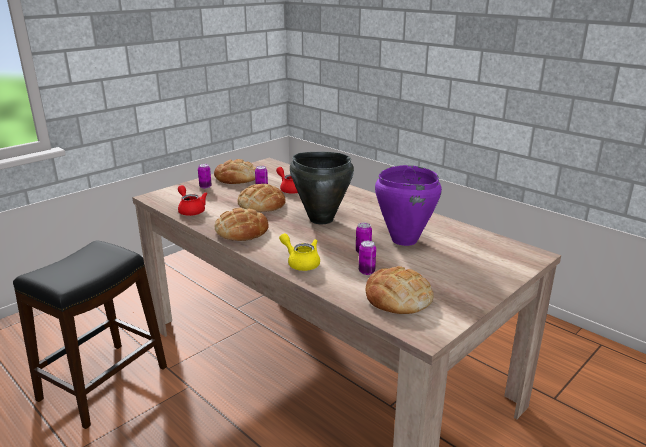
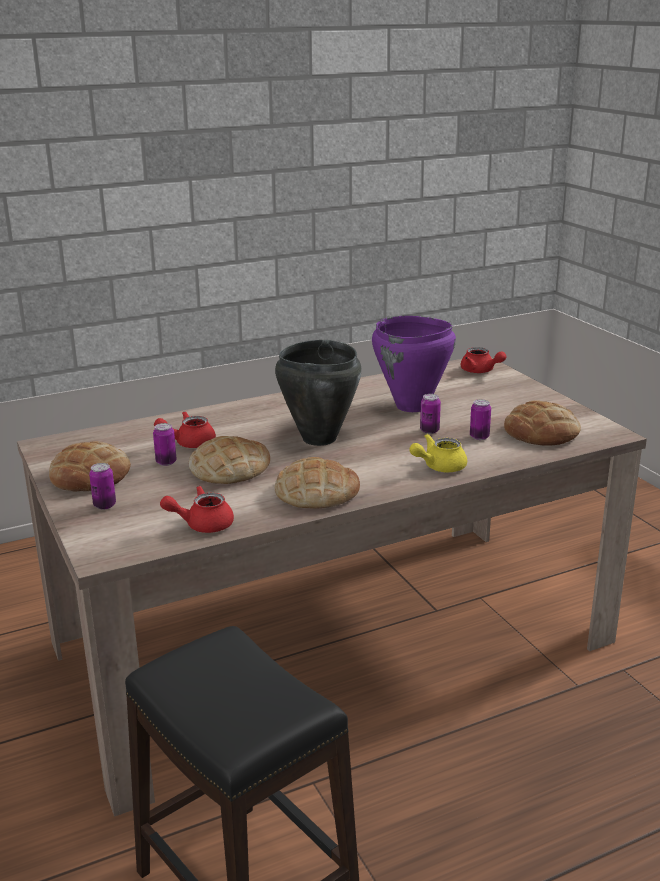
camera: 70 degrees left, 0 degrees up
(512, 257) = (480, 371): none -> red teapot

